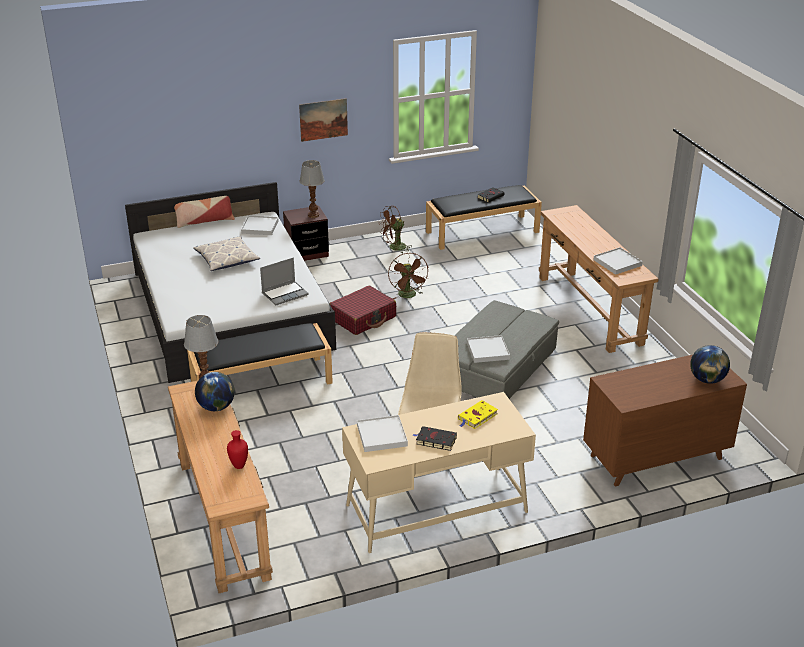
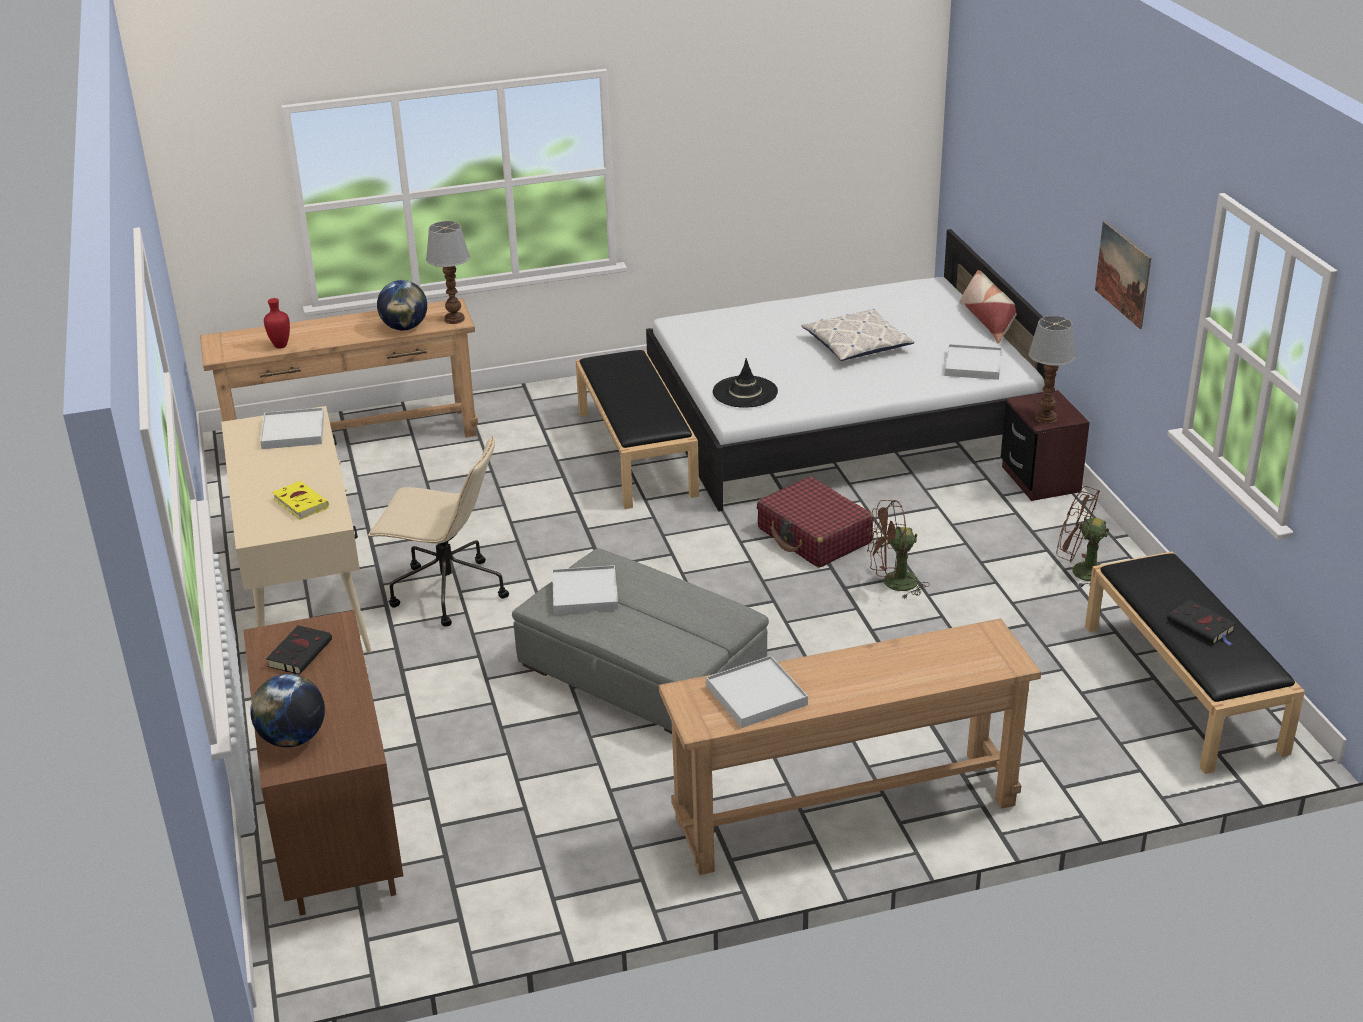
camera: 95 degrees right, 0 degrees up
(285, 294) = (745, 392): laptop -> black hat
(394, 248) = (1080, 571): brown fan -> brown fan turned 45 degrees counterclockwise
(435, 440) = (263, 469): black book -> black book (300, 652)

